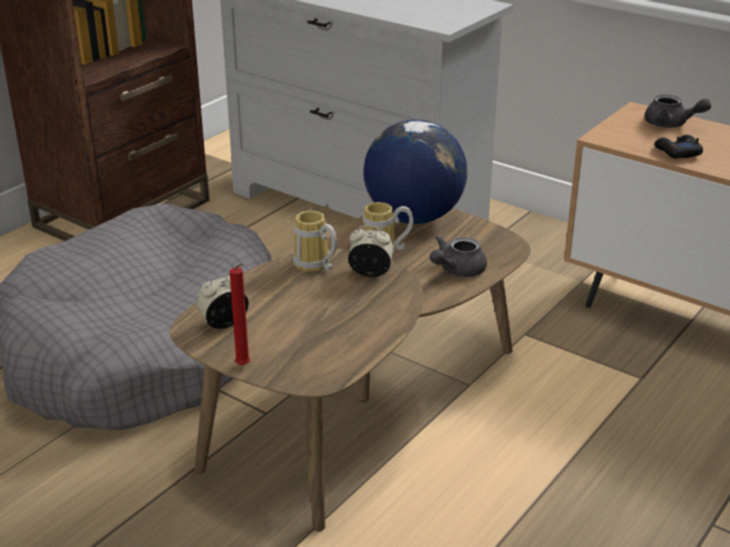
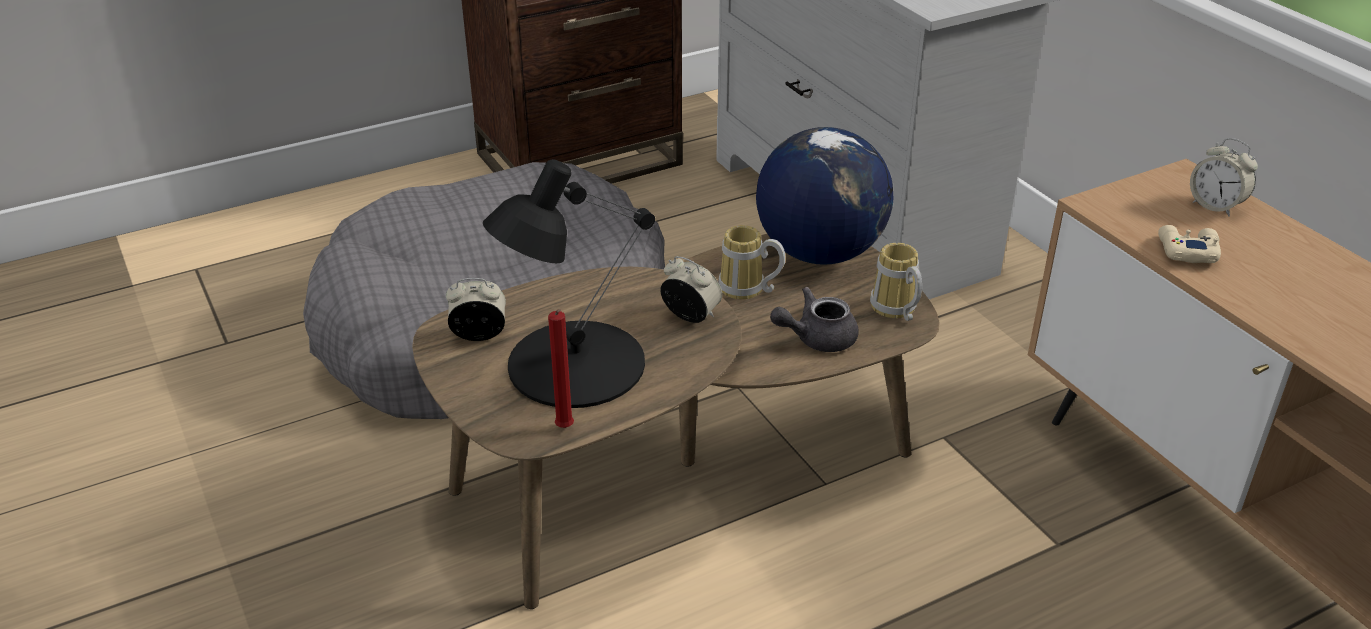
camera: 25 degrees right, 5 degrees up
(244, 367) = (458, 395): red candle -> red candle (565, 429)
(313, 266) = (633, 289): mug -> mug (894, 311)
(313, 324) = (573, 364): none -> black table lamp
(671, 124) = (1215, 206): grey teapot -> alarm clock
(677, 152) = (1187, 251): black game controller -> beige game controller

